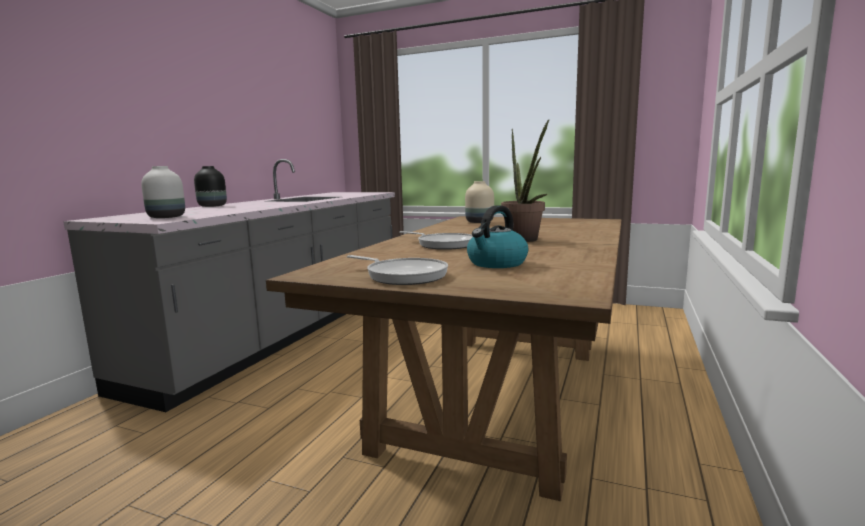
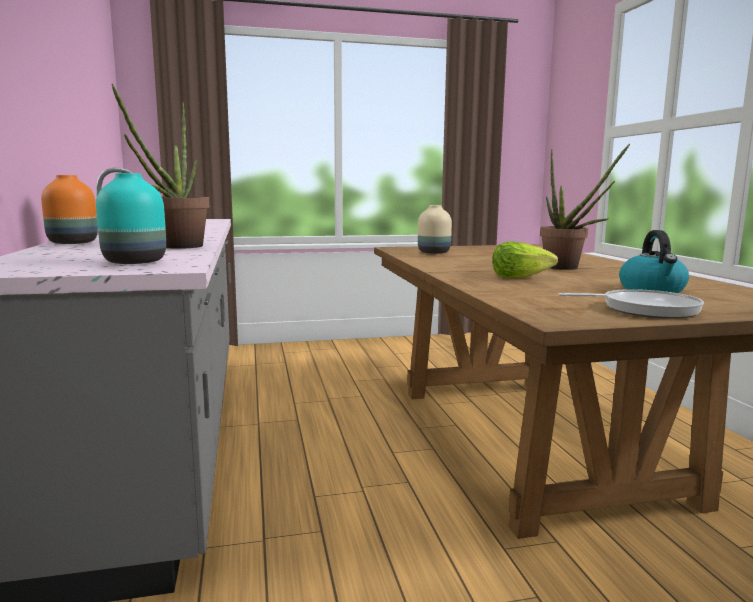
camera: 35 degrees left, 0 degrees up
(165, 217) = (133, 262): white vase -> turquoise vase
(212, 206) = (73, 243): black vase -> orange vase
(236, 210) = (175, 247): none -> potted plant
(443, 244) = (520, 277): frying pan -> lettuce

